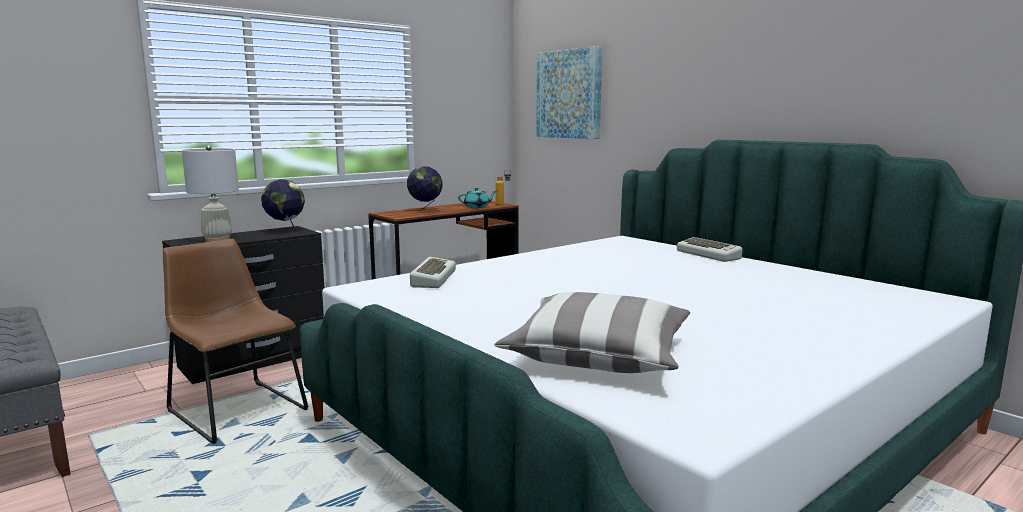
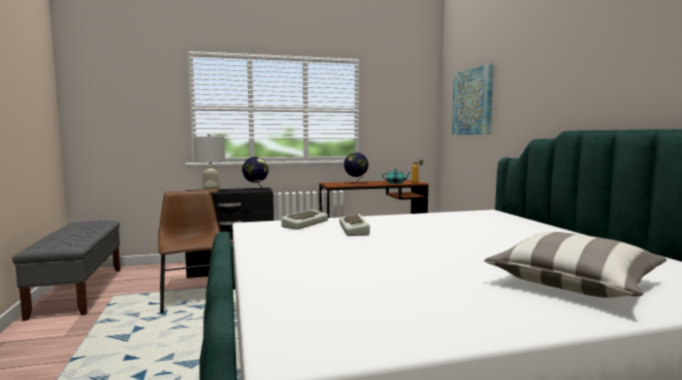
camera: 25 degrees right, 5 degrees down
(598, 357) = (320, 286): pillow -> pillow (573, 284)
(709, 255) = (547, 228): keyboard -> keyboard (355, 230)

